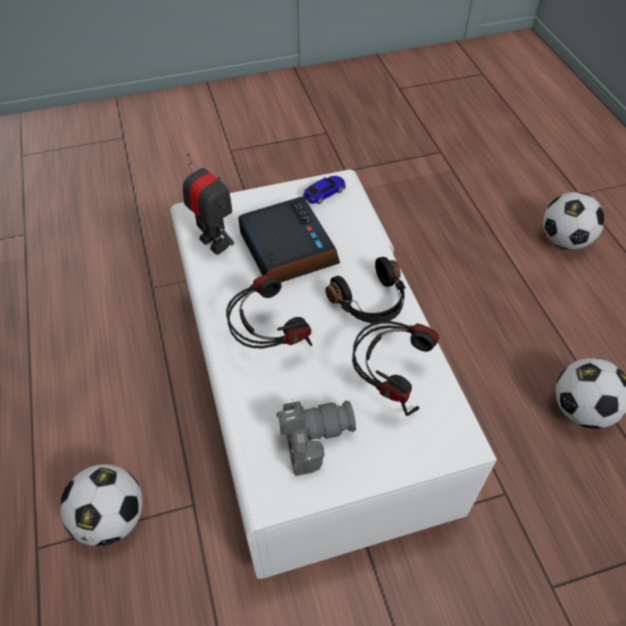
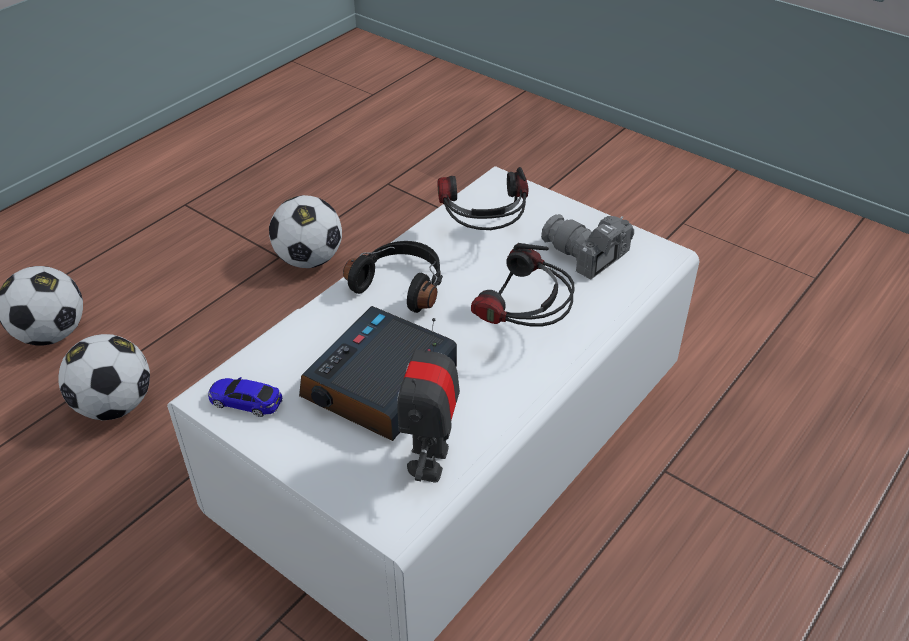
camera: 125 degrees left, 10 degrees down
(111, 518) = (748, 528): football -> football (115, 406)

